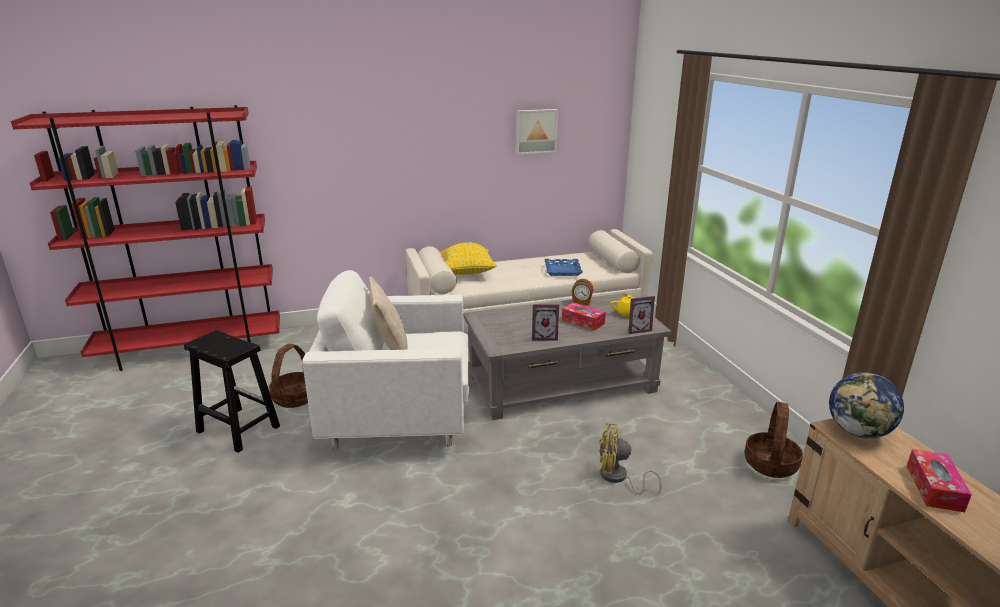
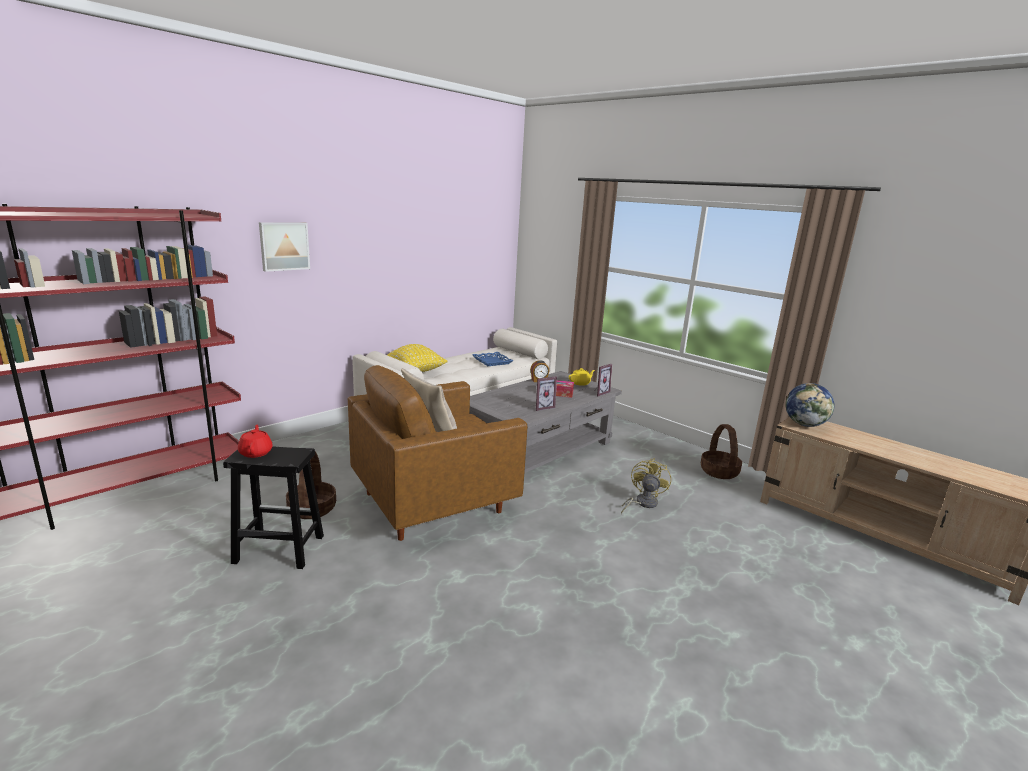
camera: 30 degrees left, 5 degrees down
(214, 340) = (256, 452): none -> red teapot
(399, 418) = (434, 502): white armchair -> brown armchair
(535, 131) = (454, 243): picture -> picture (284, 246)
(618, 478) = (642, 503): yellow fan -> yellow fan turned 135 degrees clockwise
(934, 488) = (870, 444): tissue box -> none

